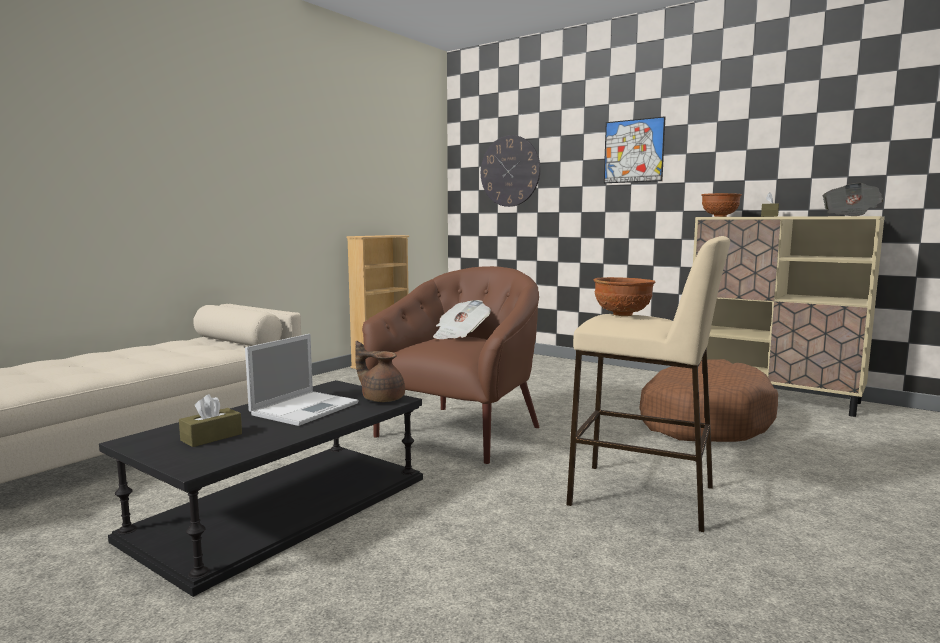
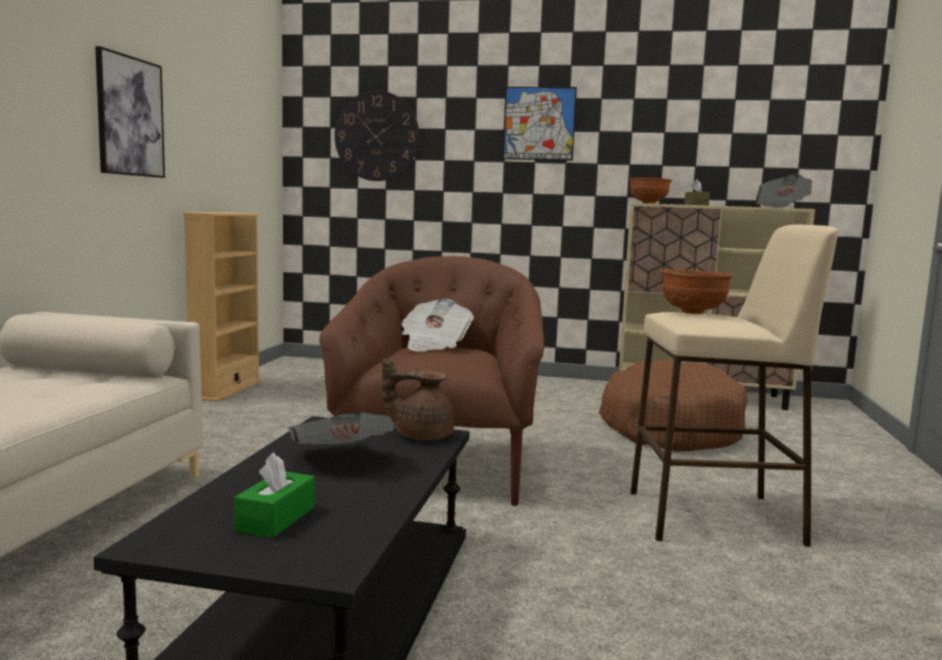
camera: 25 degrees left, 0 degrees up
(211, 437) = (276, 519): brown tissue box -> green tissue box
(303, 173) = (130, 116): none -> picture
(306, 408) = (342, 459): laptop -> newspaper

